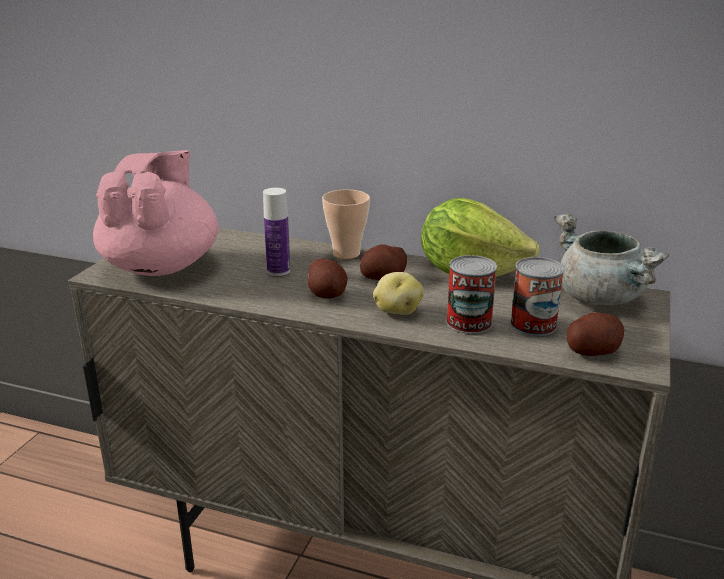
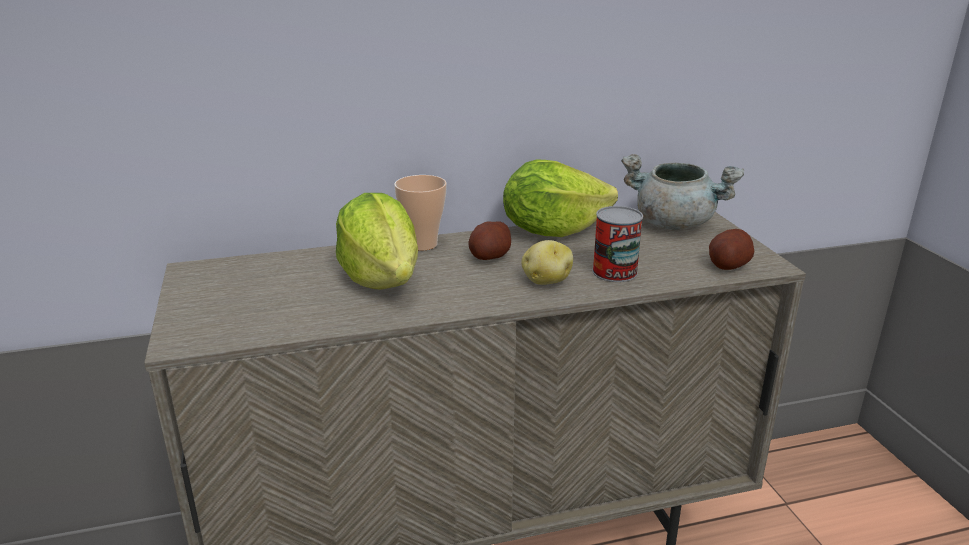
camera: 35 degrees left, 0 degrees up
(162, 266) = (245, 311): pink teapot -> none
(278, 271) = (382, 278): bottle -> lettuce
(327, 294) = (463, 286): potato -> none
(533, 324) = (661, 258): can -> none

